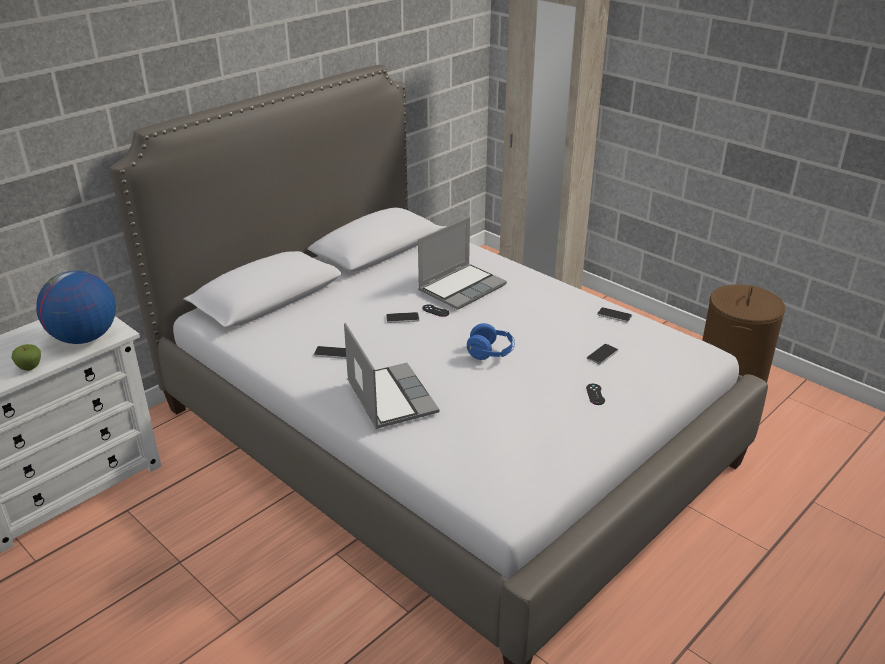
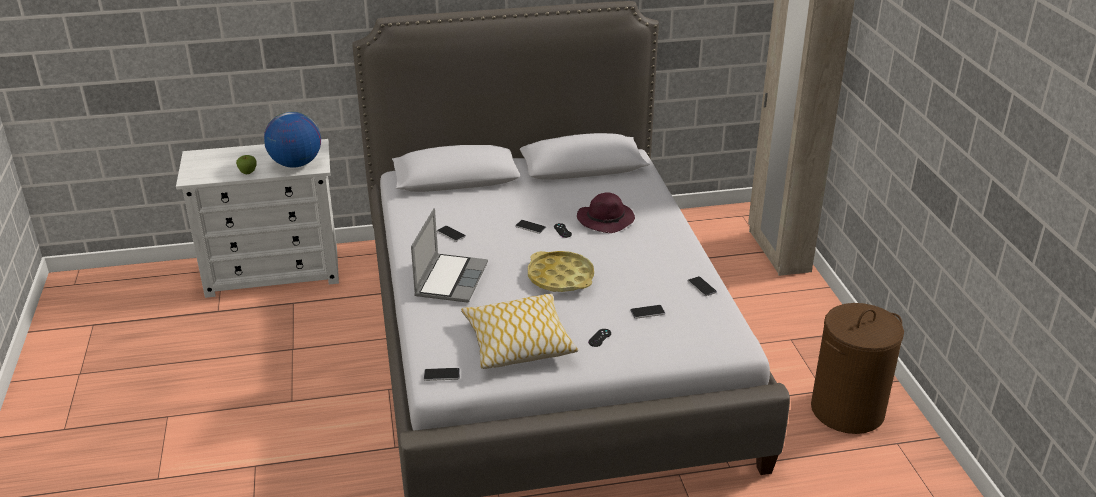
camera: 35 degrees right, 0 degrees up
(462, 287) = (606, 220): laptop -> purple hat
(490, 353) = (560, 277): blue headphones -> yellow tray
(504, 498) = (441, 375): none -> phone
(533, 431) = (518, 343): none -> pillow

